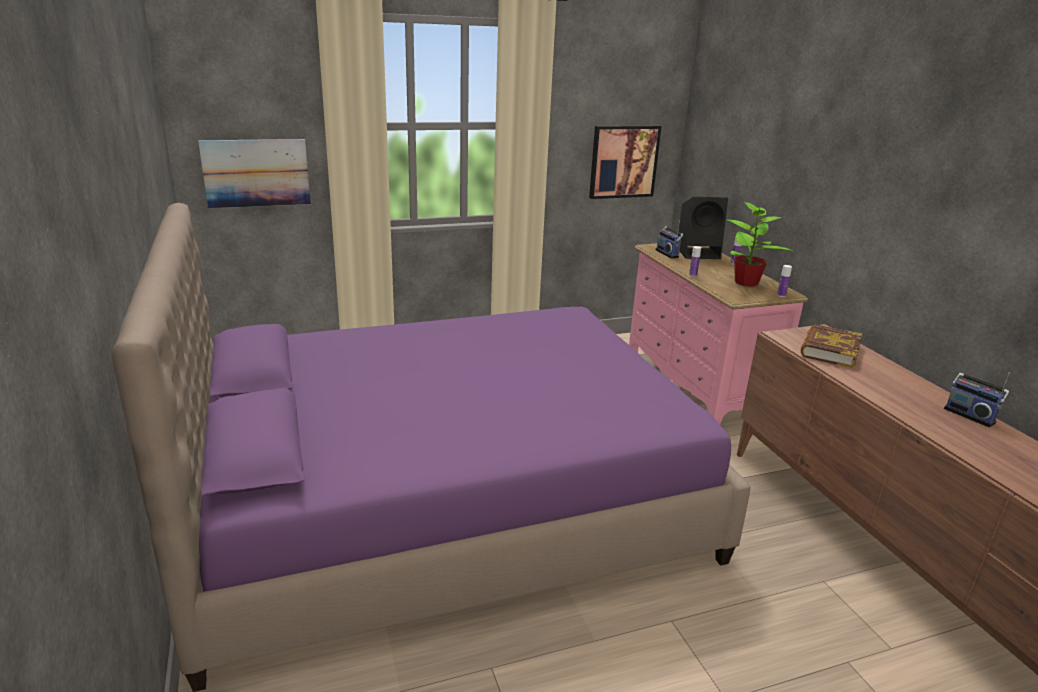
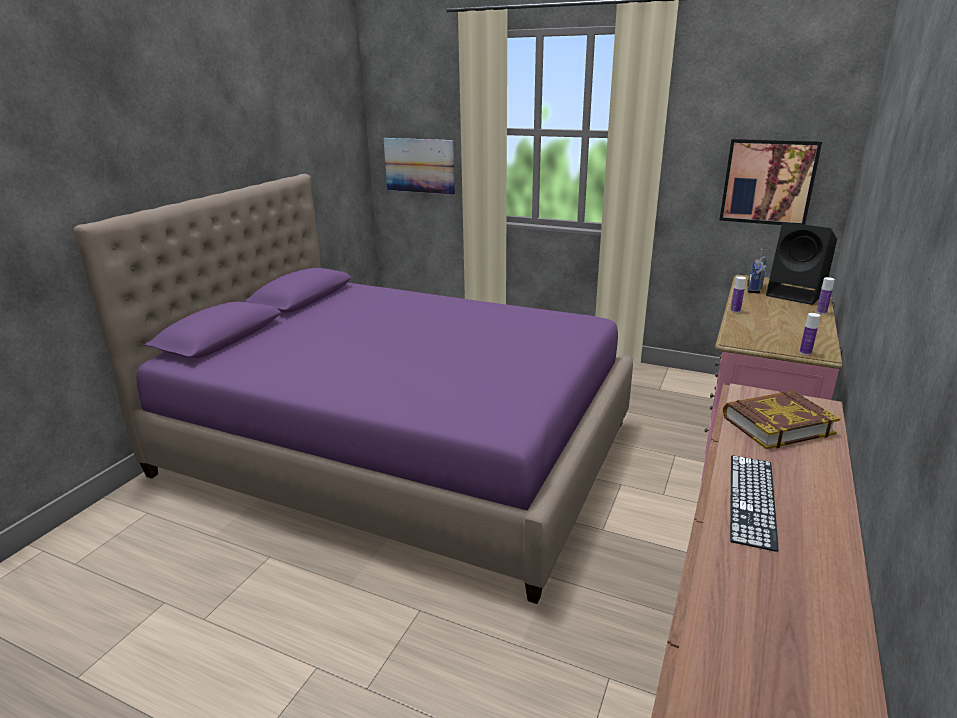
camera: 45 degrees right, 0 degrees up
(746, 282) = (788, 331): potted plant -> none
(900, 401) = (752, 499): none -> keyboard
(970, 415) = (826, 555): radio -> none

